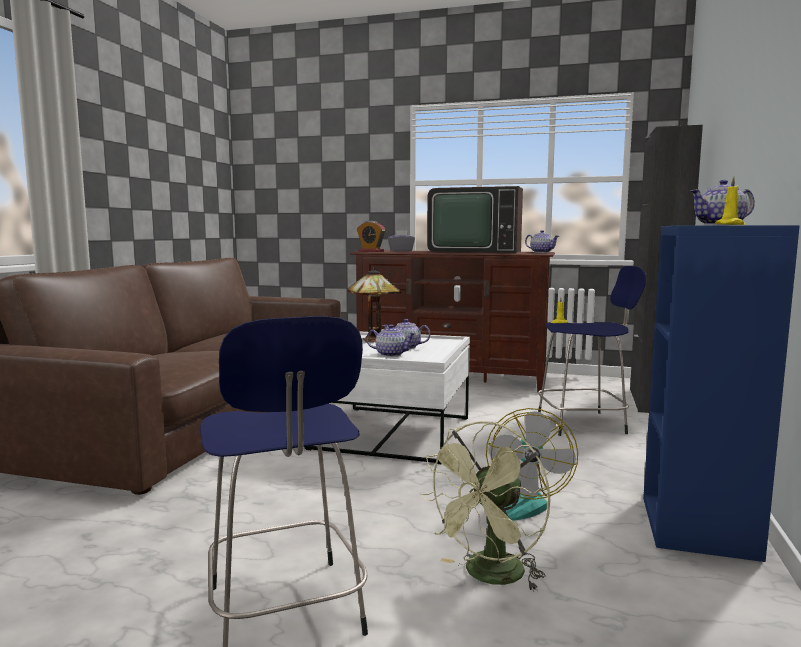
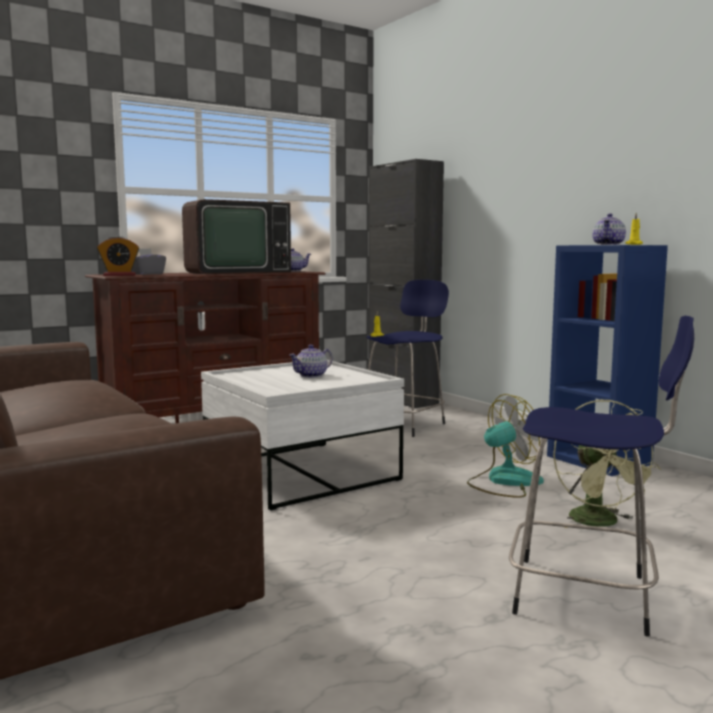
camera: 50 degrees left, 0 degrees up
(373, 340) = (256, 376): table lamp -> none
(390, 354) = (329, 382): teapot -> none
(518, 501) = (504, 482): fan -> fan turned 75 degrees counterclockwise

